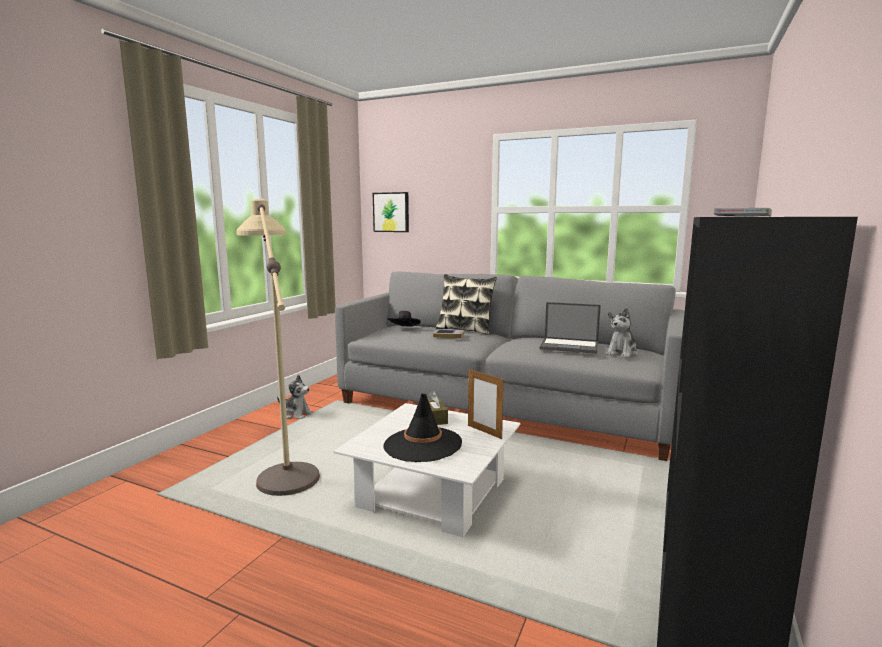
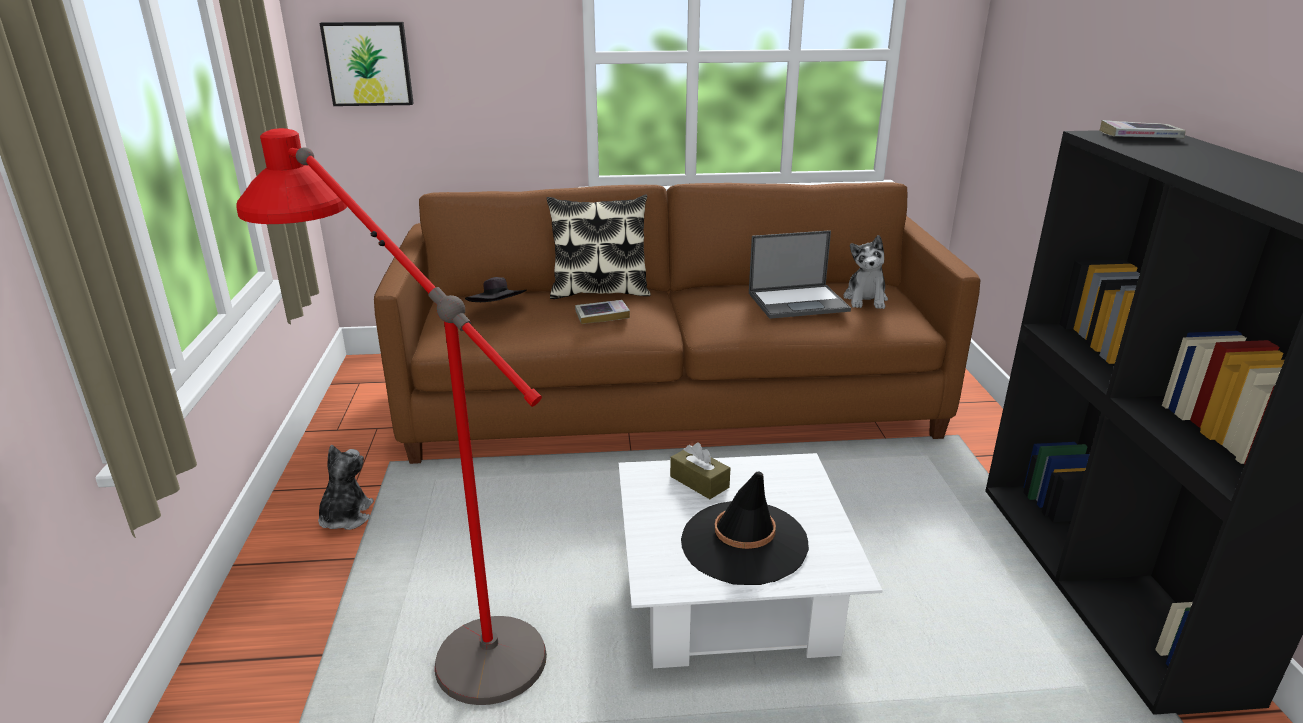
camera: 30 degrees left, 15 degrees up
(283, 461) = (438, 627): beige floor lamp -> red floor lamp
(295, 414) = (345, 517): plush toy -> plush toy turned 75 degrees counterclockwise
(484, 432) = (793, 487): picture frame -> none
(503, 407) = (672, 402): grey sofa -> brown sofa

